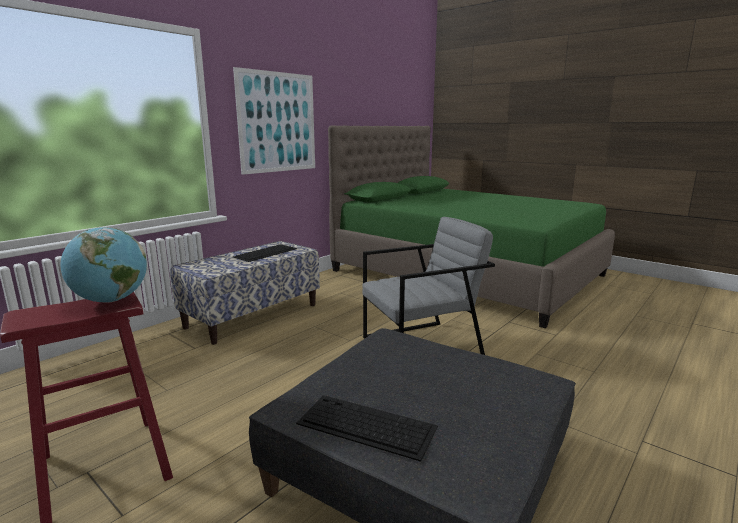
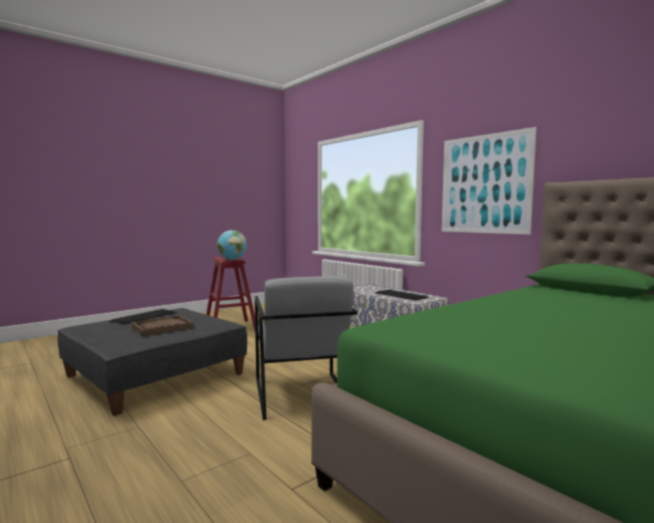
camera: 100 degrees right, 10 degrees down
(426, 381) = (162, 327): none -> brown tray

